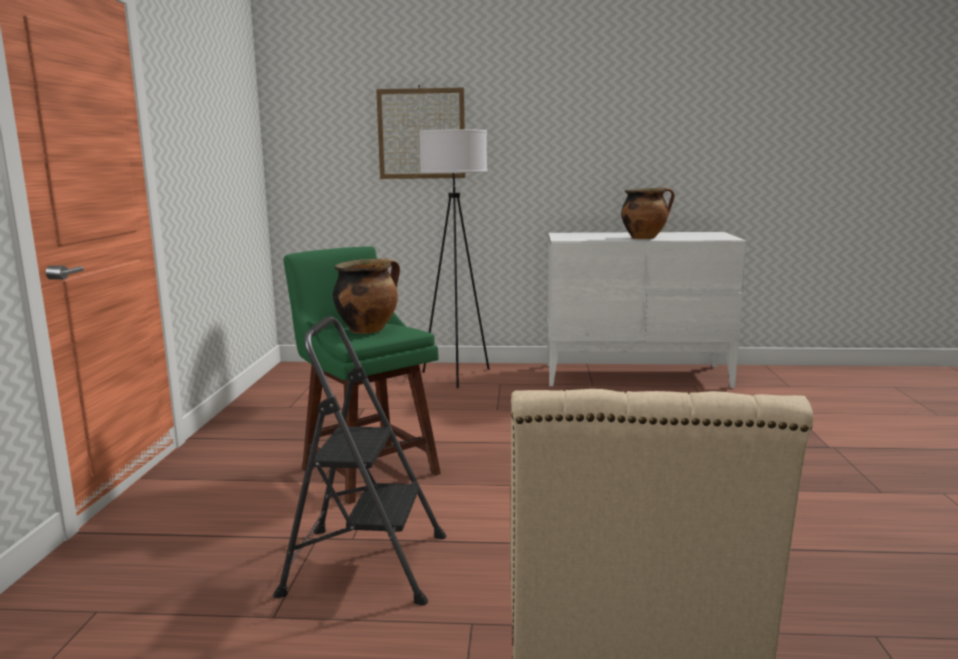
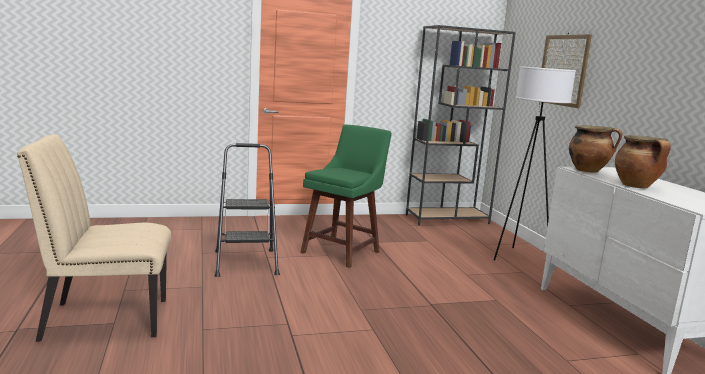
camera: 70 degrees right, 0 degrees up
(287, 381) = (447, 219): none -> bookcase
(368, 329) = (345, 171): cooking pot -> cooking pot (588, 171)

